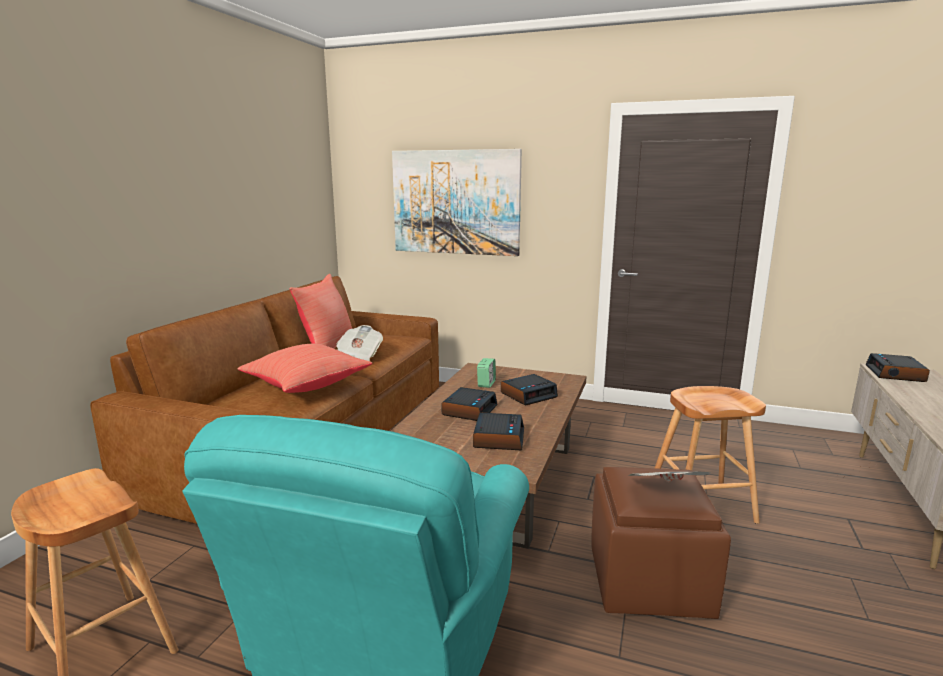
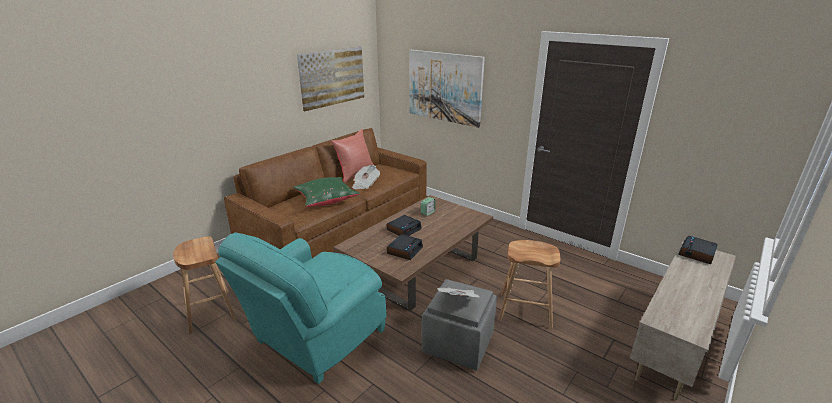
camera: 20 degrees right, 10 degrees up
(273, 191) = (332, 77): none -> picture
(306, 385) = (326, 200): red pillow -> green pillow
(528, 395) = (445, 224): alarm clock -> none
(649, 581) = (459, 343): brown ottoman -> grey ottoman

